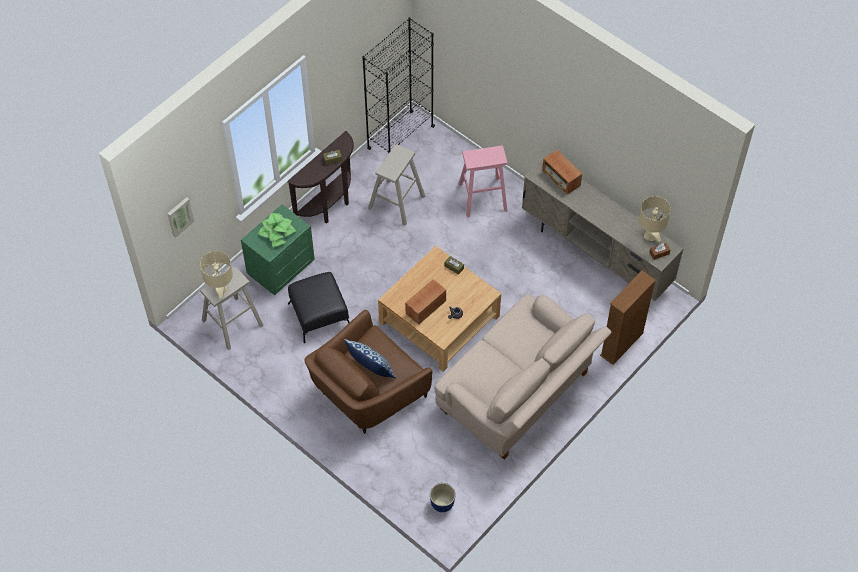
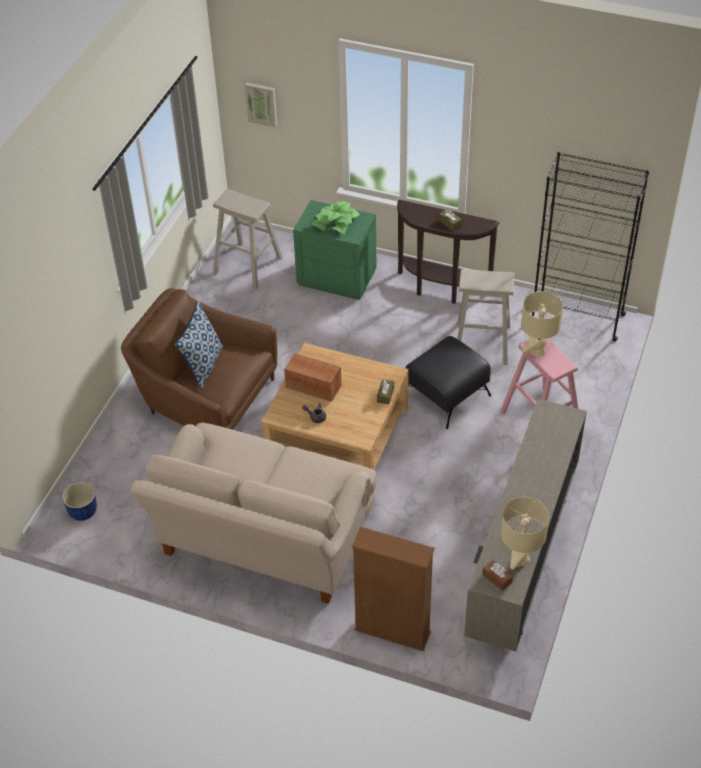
camera: 70 degrees right, 10 degrees down
(221, 290) = (233, 202): beige table lamp -> beige table lamp (537, 351)
(319, 315) = (291, 328): black ottoman -> black ottoman (447, 395)
(561, 178) = (558, 436): radio -> none

